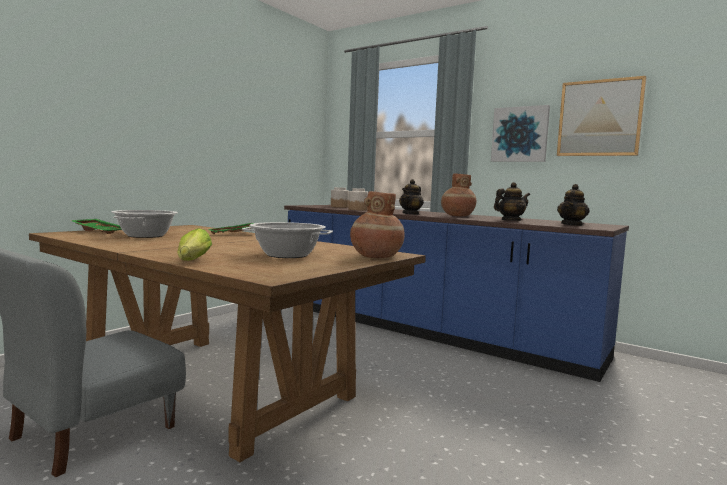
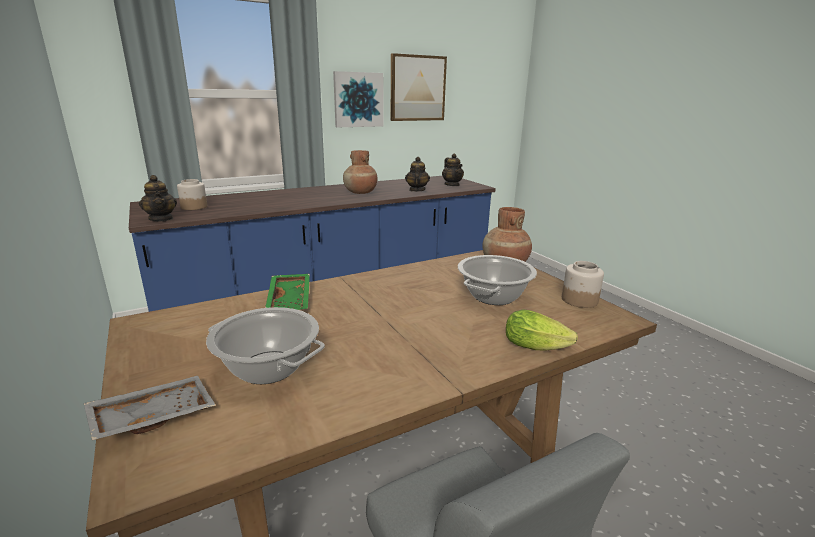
camera: 65 degrees left, 15 degrees up
(100, 231) = (154, 416): green tray -> grey tray
(358, 209) = (254, 208): jar -> jar (579, 300)
(411, 214) = (332, 201): teapot -> teapot (161, 219)

